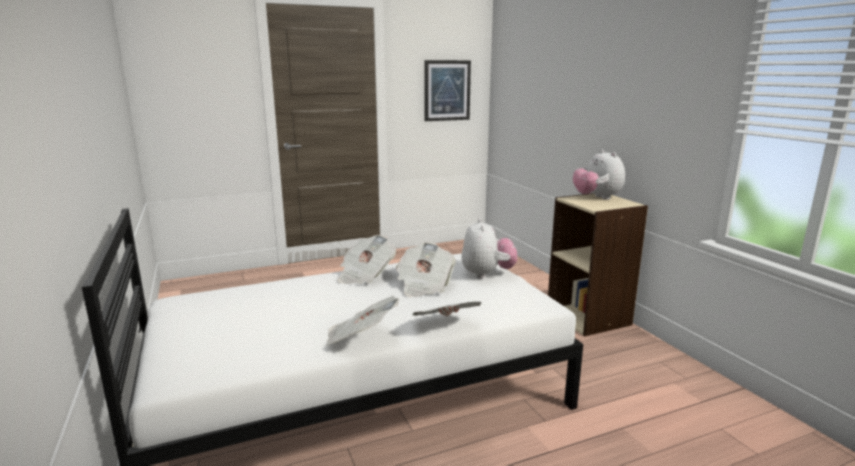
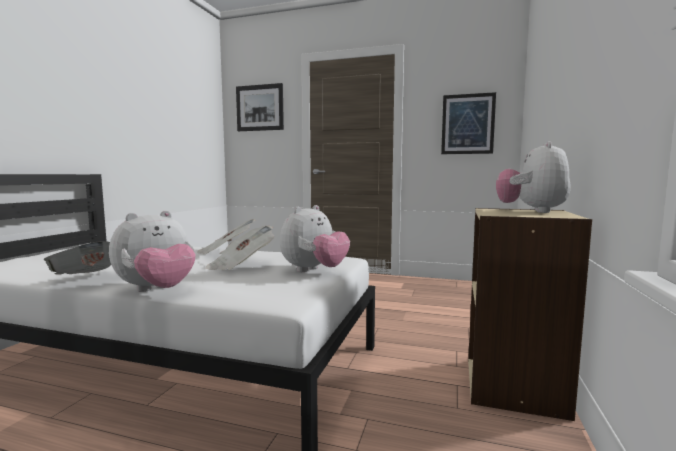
camera: 40 degrees right, 10 degrees down
(192, 60) = (259, 108): none -> picture
(445, 327) = (157, 290): newspaper -> plush toy

